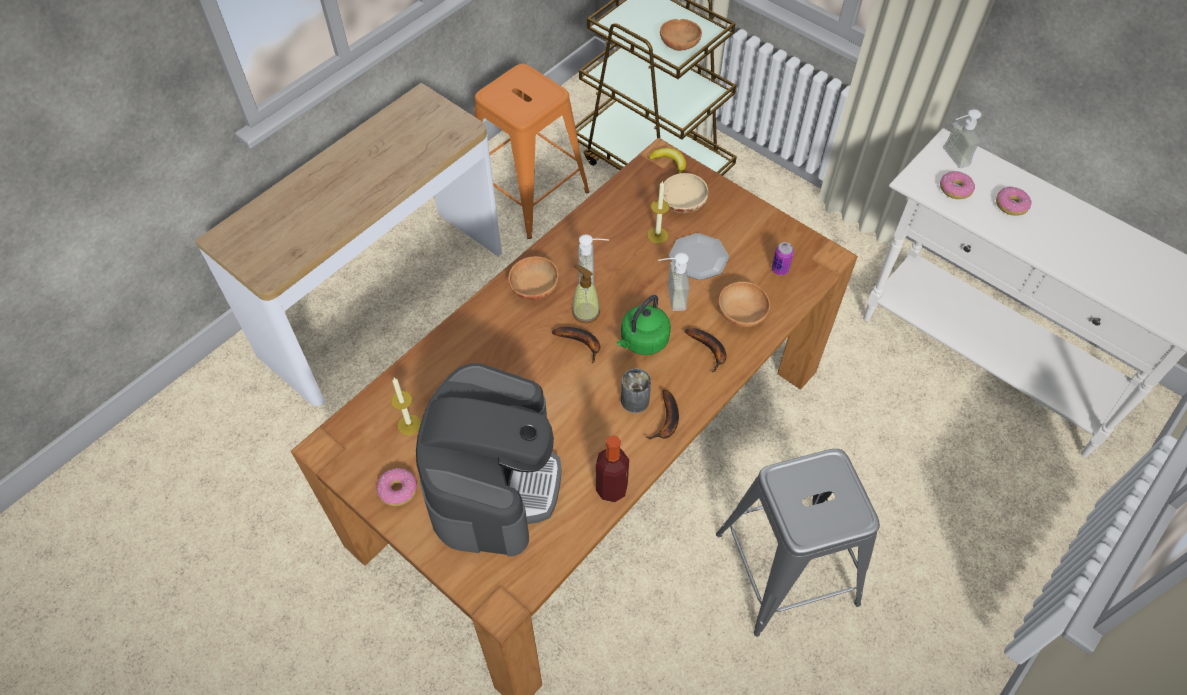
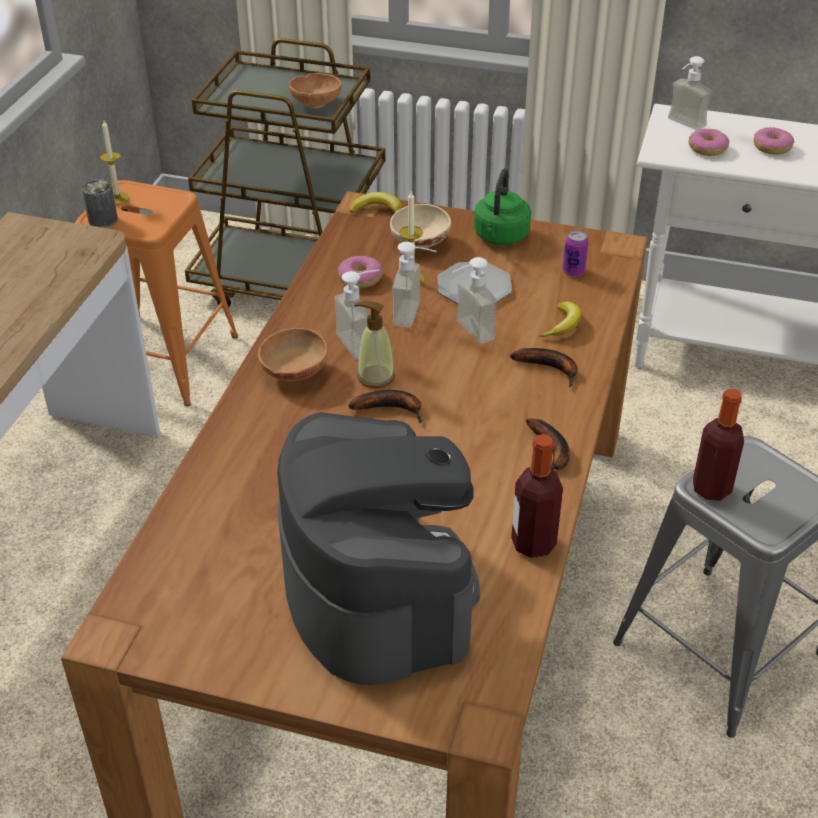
camera: 25 degrees left, 15 degrees down
(398, 490) = (251, 646): donut -> donut (360, 278)
(409, 425) = (219, 567): candle -> candle (117, 198)
(635, 400) = (498, 444): can -> can (103, 220)
(642, 341) = (465, 384): green kettle -> green kettle (500, 237)
(643, 269) = (416, 315): none -> soap dispenser
(742, 316) = (563, 325): brown bowl -> banana
(784, 483) = (711, 488): none -> bottle

